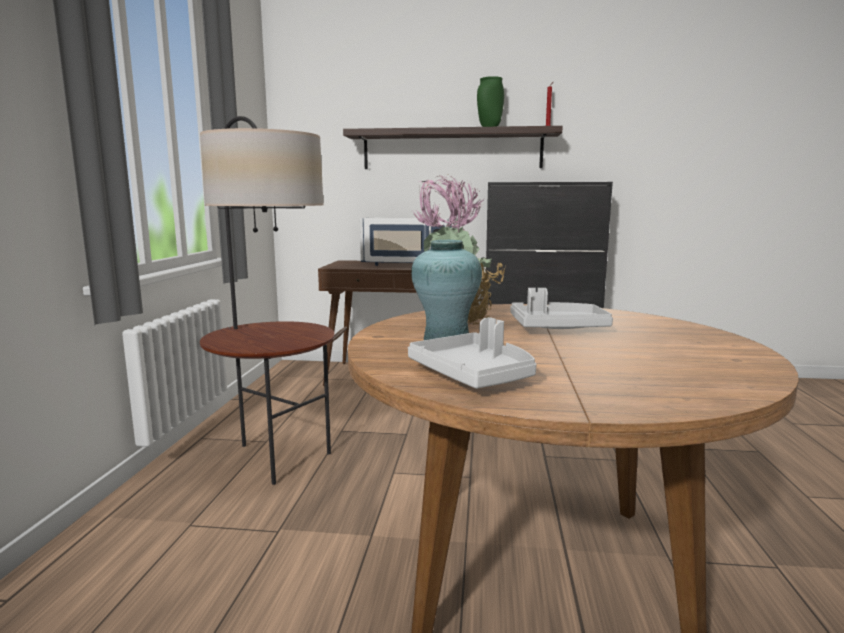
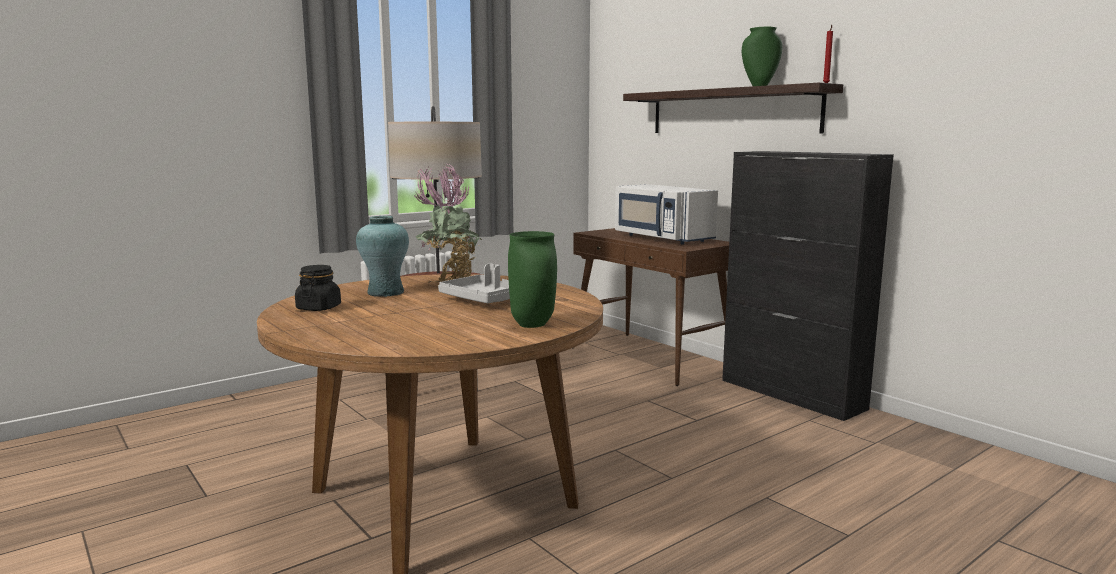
camera: 45 degrees right, 0 degrees up
(474, 375) = (319, 308): grey tray -> black jar
(693, 336) = (534, 325): none -> green vase

